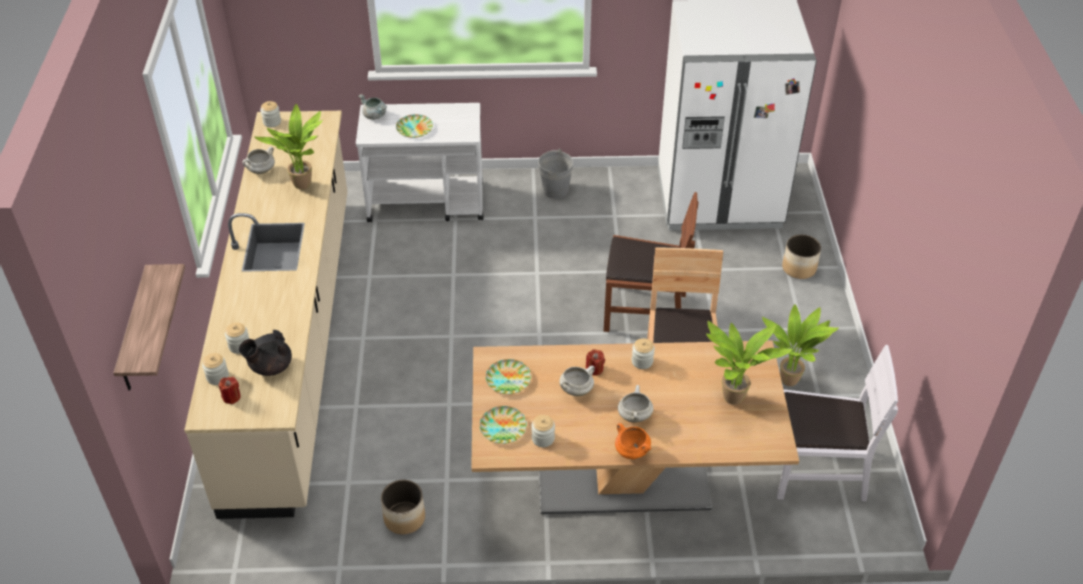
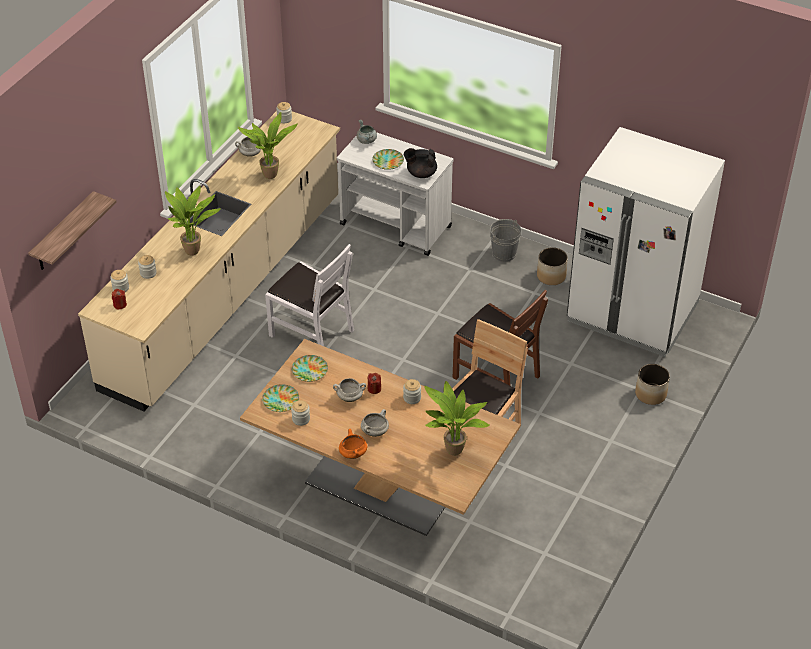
camera: 30 degrees right, 0 degrees up
(270, 367) = (157, 295): black teapot -> black teapot (421, 173)
(404, 518) = (213, 444): planter -> planter (551, 276)
(790, 379) = (567, 474): potted plant -> potted plant (194, 251)
(818, 470) = (530, 546): white chair -> white chair (312, 332)

